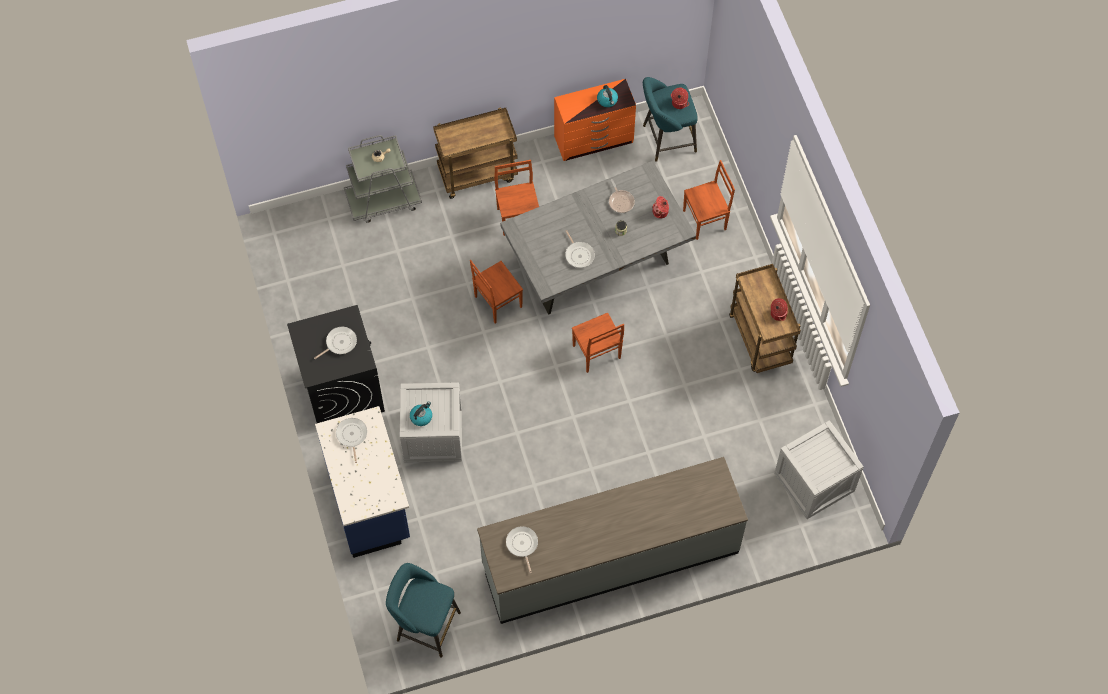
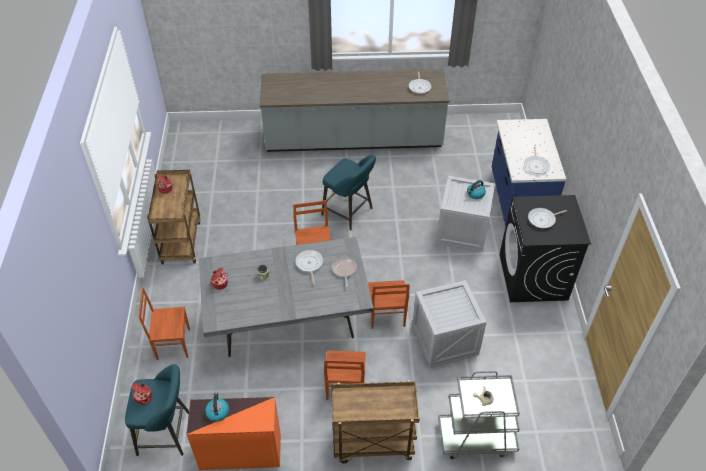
camera: 165 degrees left, 15 degrees down
(425, 625) = (487, 130): turquoise stool -> turquoise stool (349, 213)
(497, 301) = (386, 316): brown chair -> brown chair turned 105 degrees clockwise
(621, 201) = (252, 301): frying pan -> frying pan (344, 270)
(814, 481) = (196, 151): crate -> crate (444, 340)

